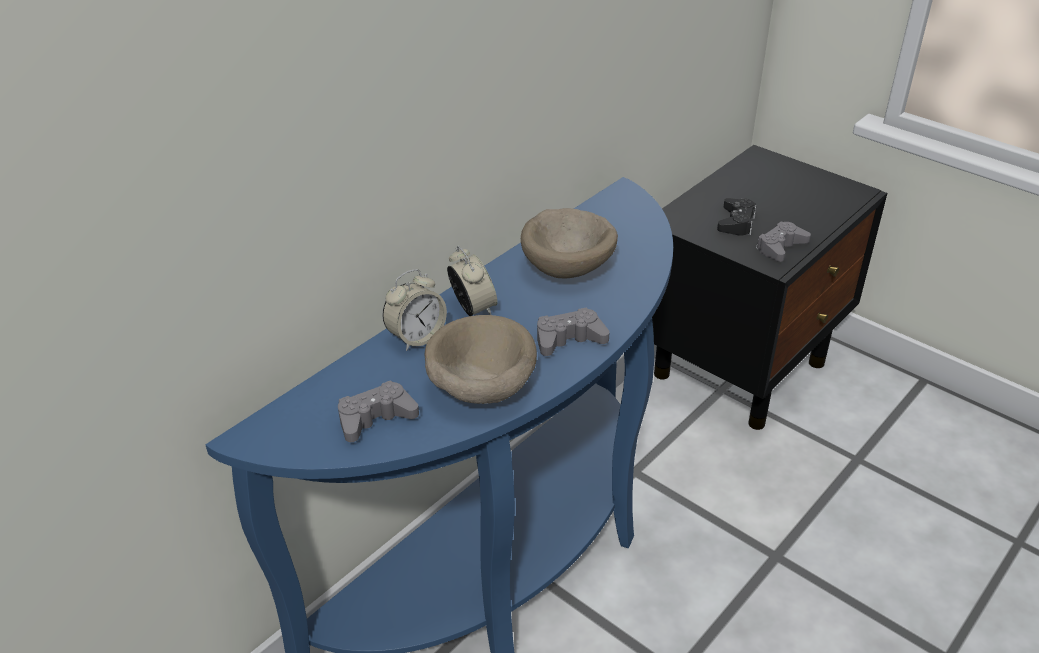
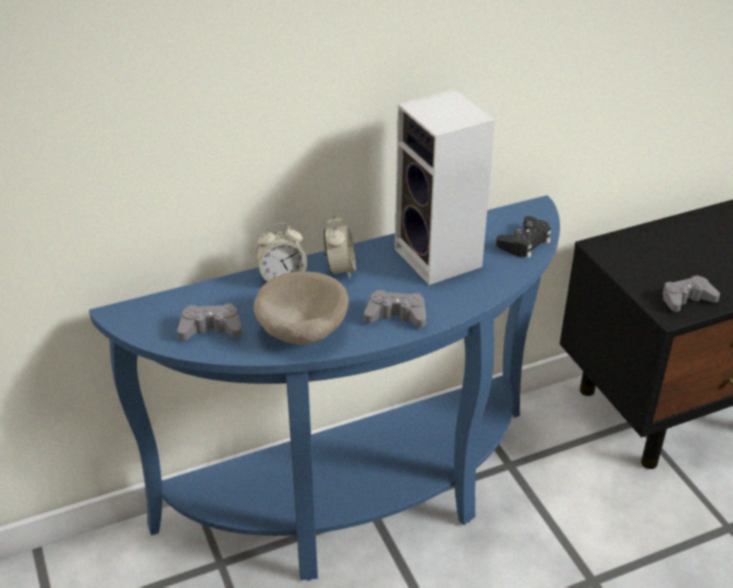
camera: 25 degrees right, 0 degrees up
(570, 268) = (441, 259): beige bowl -> speaker
(736, 222) = (661, 265): black game controller -> black game controller (524, 243)

